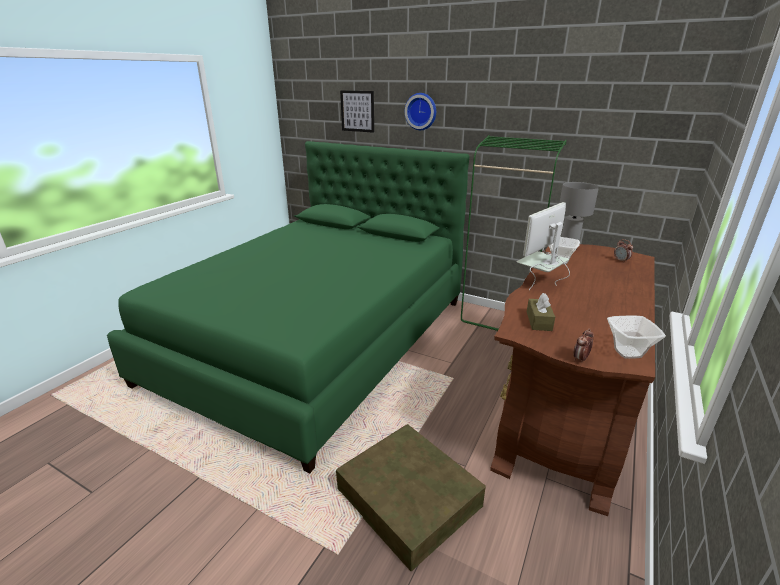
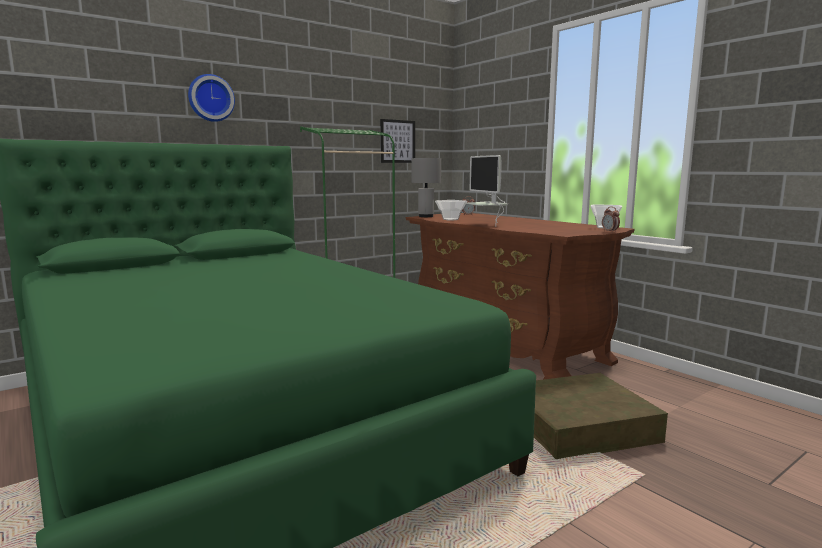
camera: 65 degrees left, 15 degrees down
(357, 111) = (98, 93): picture -> picture (397, 141)
(539, 321) = (550, 230): brown tissue box -> none

